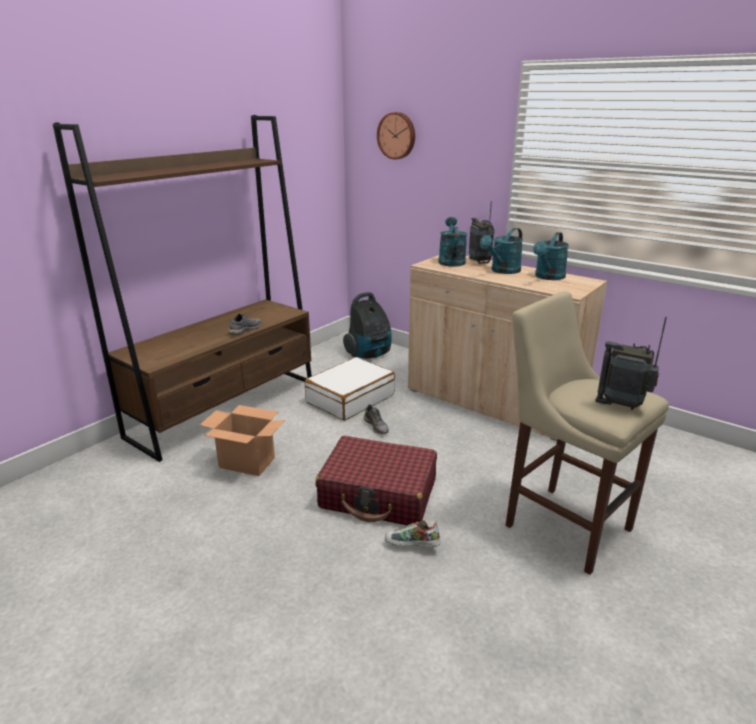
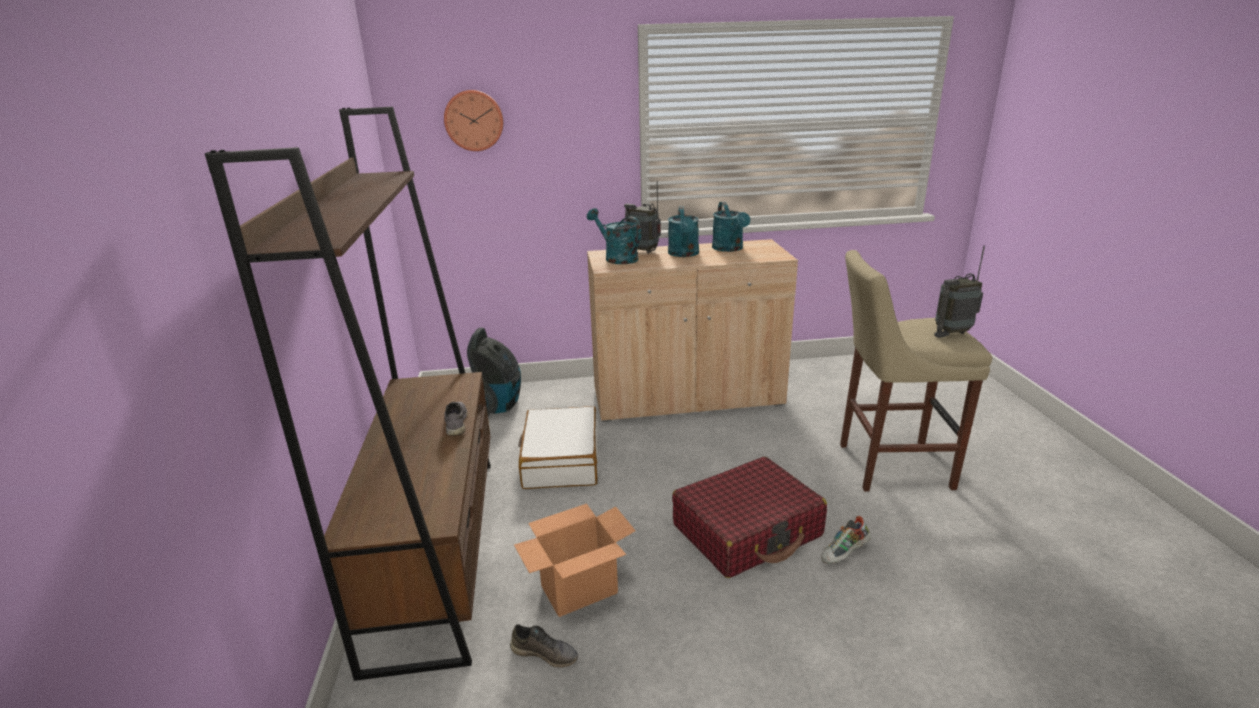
camera: 45 degrees left, 0 degrees up
(377, 426) = (635, 472): grey shoe -> grey shoe (545, 653)

